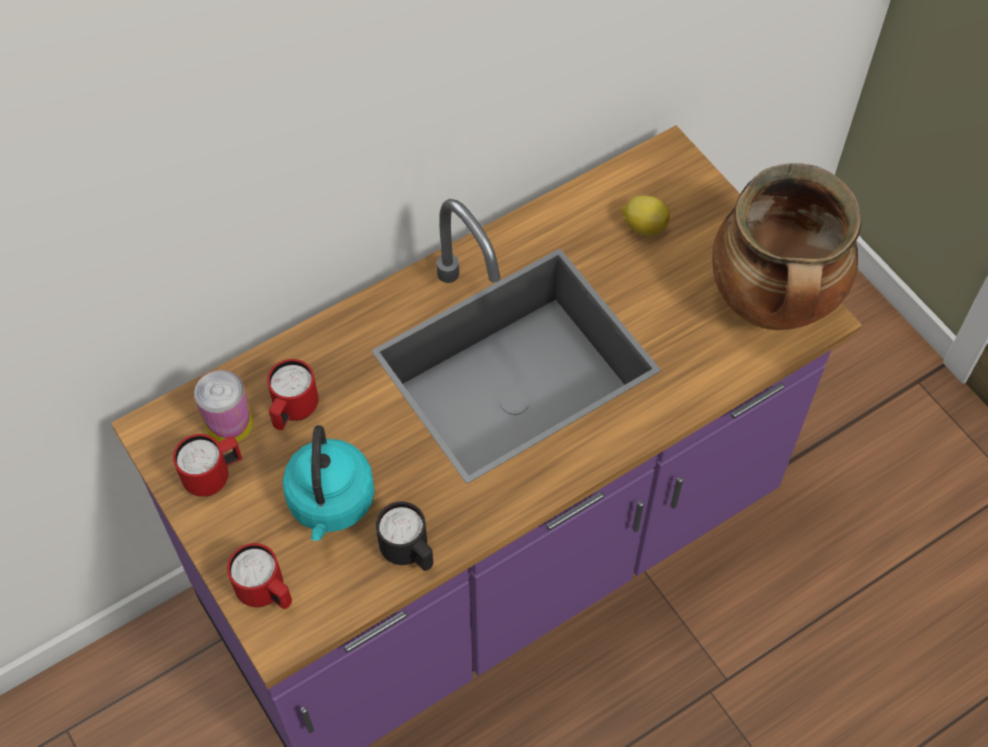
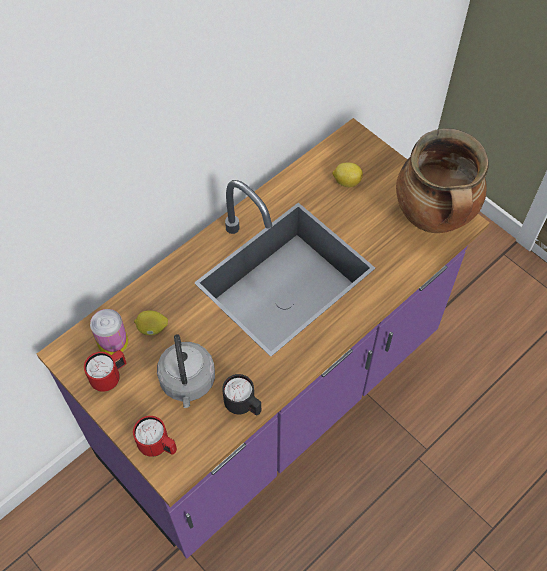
camera: 10 degrees left, 0 degrees up
(293, 412) = (152, 328): red mug -> lemon
(331, 504) = (188, 383): turquoise kettle -> grey kettle

